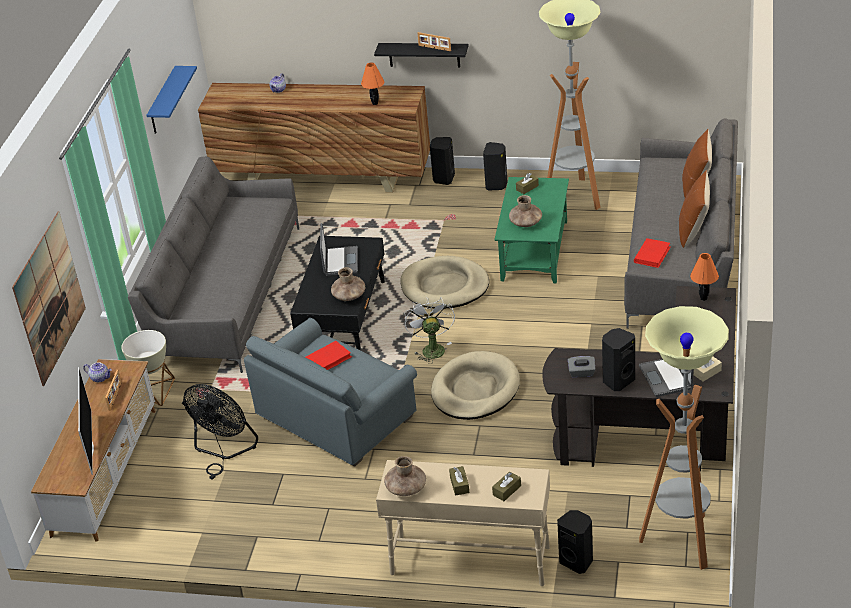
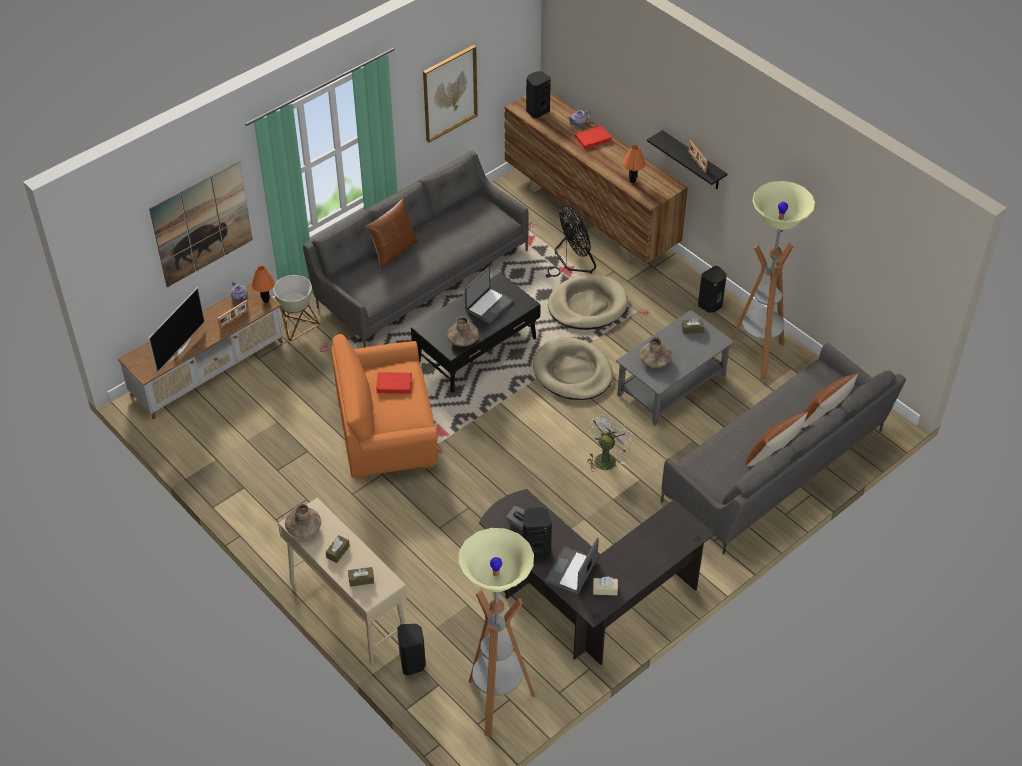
camera: 35 degrees right, 10 degrees up
(163, 101) = (449, 93): blue shelf -> picture
(203, 272) = (394, 252): none -> brown pillow
(219, 449) = (290, 402): black fan -> black fan (569, 259)
(335, 416) = (386, 429): grey armchair -> orange armchair
(431, 348) = (506, 419): white fan -> white fan (606, 458)
(443, 179) = (677, 273): black speaker -> black speaker (537, 111)
(475, 390) = (497, 476): beige dog bed -> beige dog bed (587, 305)
(534, 251) = (671, 386): green coffee table -> grey coffee table
(652, 255) = (715, 455): red book -> red book (593, 139)
(703, 298) = (679, 524): orange table lamp -> orange table lamp (265, 300)

